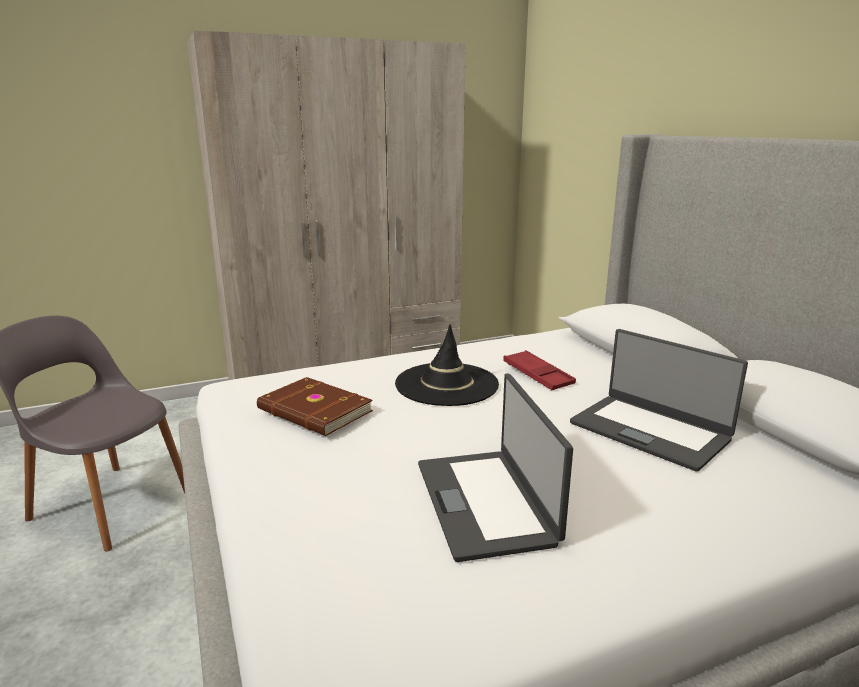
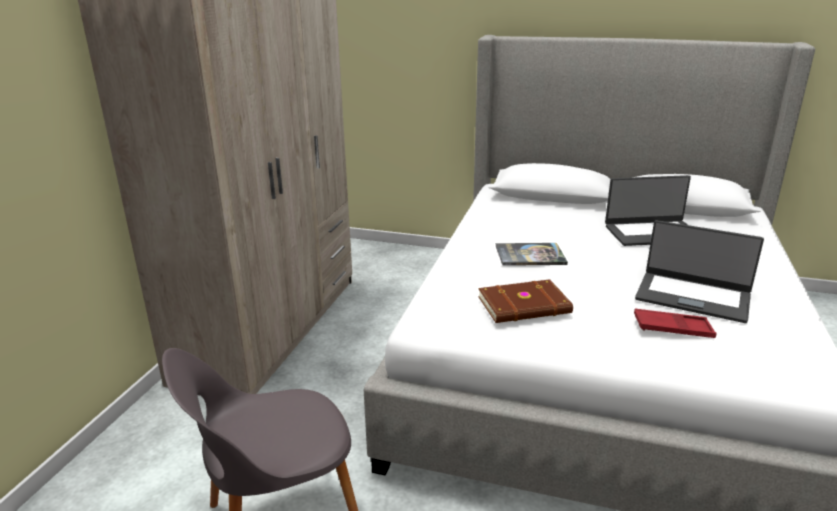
camera: 50 degrees left, 5 degrees up
(446, 384) = (530, 255): black hat -> book
(538, 375) = (548, 229): red tray -> red tray (672, 328)

